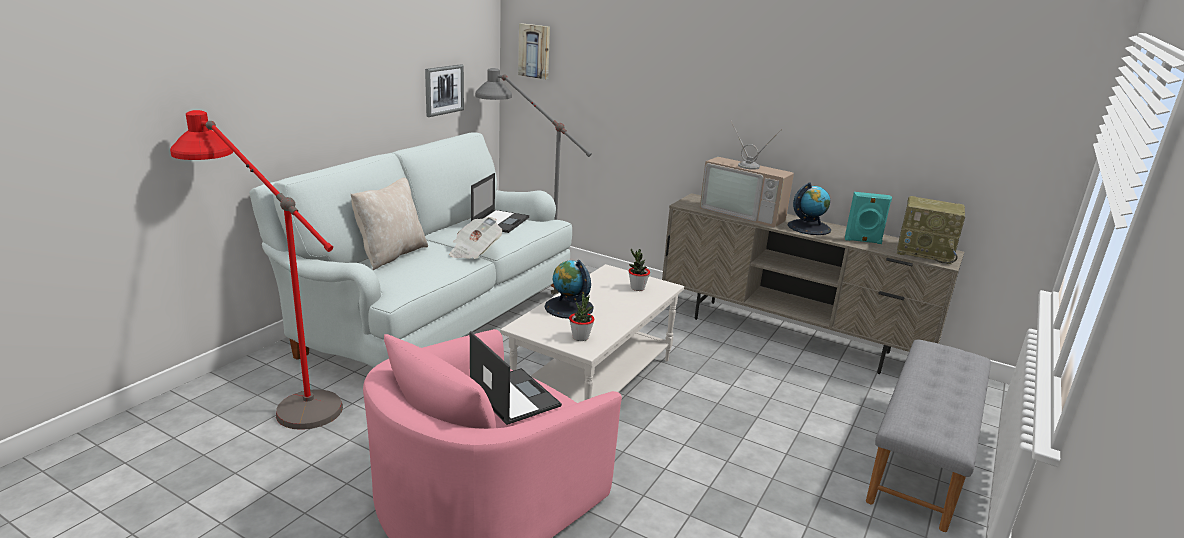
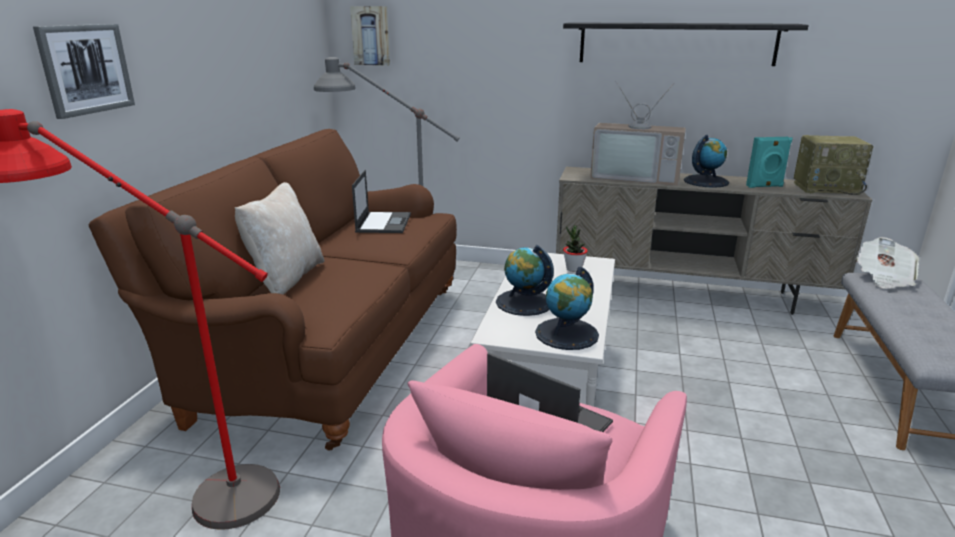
camera: 15 degrees left, 0 degrees up
(433, 319) = (327, 347): white sofa -> brown sofa
(443, 90) = (283, 84): picture -> picture (85, 69)
(474, 252) = (381, 259): newspaper -> newspaper (883, 278)
(580, 337) = (567, 334): potted plant -> globe
(798, 90) = (676, 43): none -> black shelf

